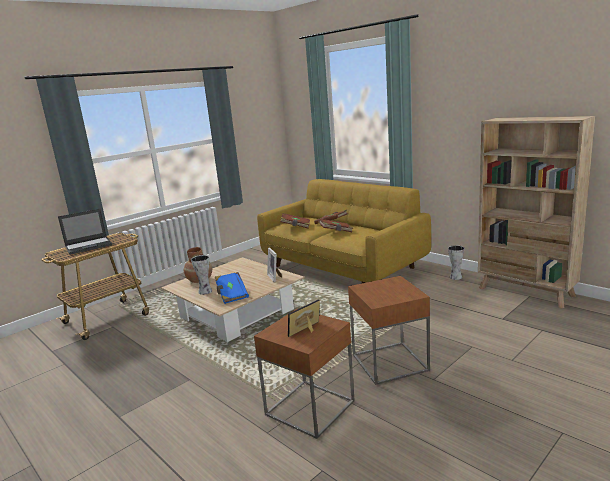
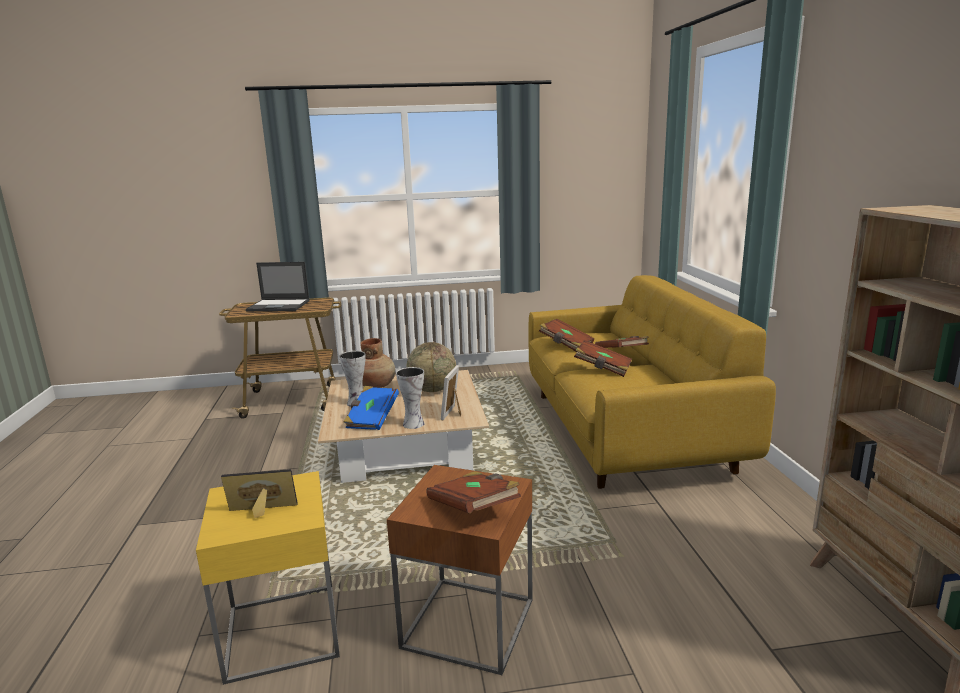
camera: 35 degrees right, 0 degrees up
(240, 272) = (432, 390): none -> globe
(310, 408) = (282, 631): brown side table -> yellow side table
(399, 292) = (474, 508): none -> brown book
(455, 277) = (790, 521): vase -> vase (413, 423)

